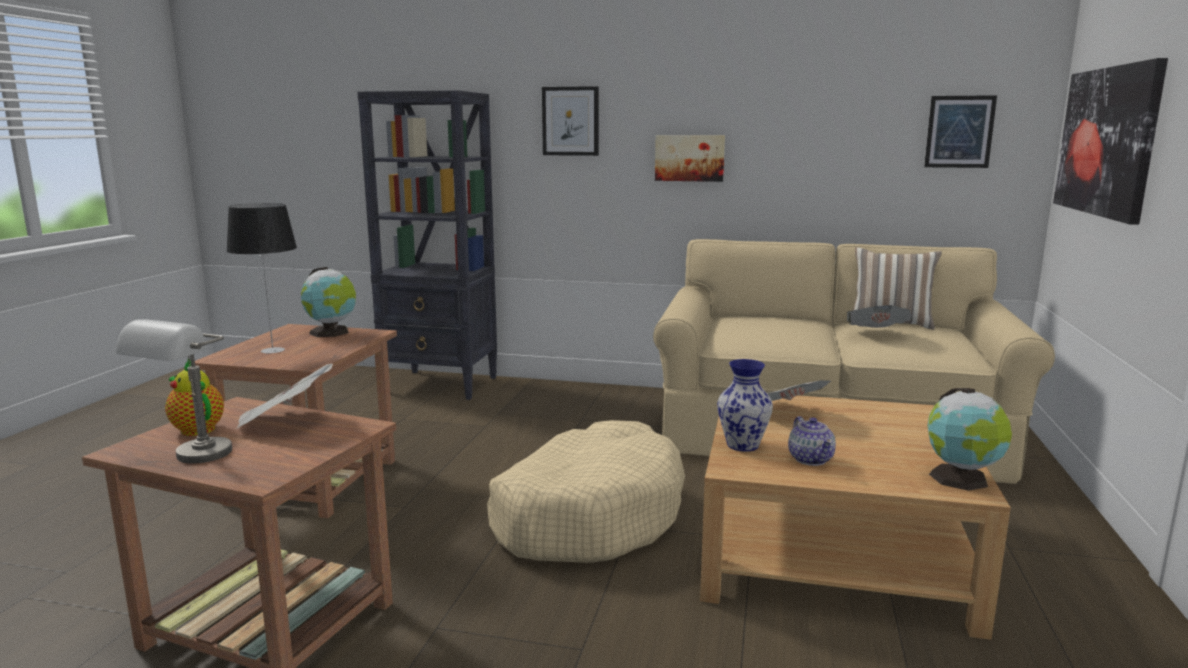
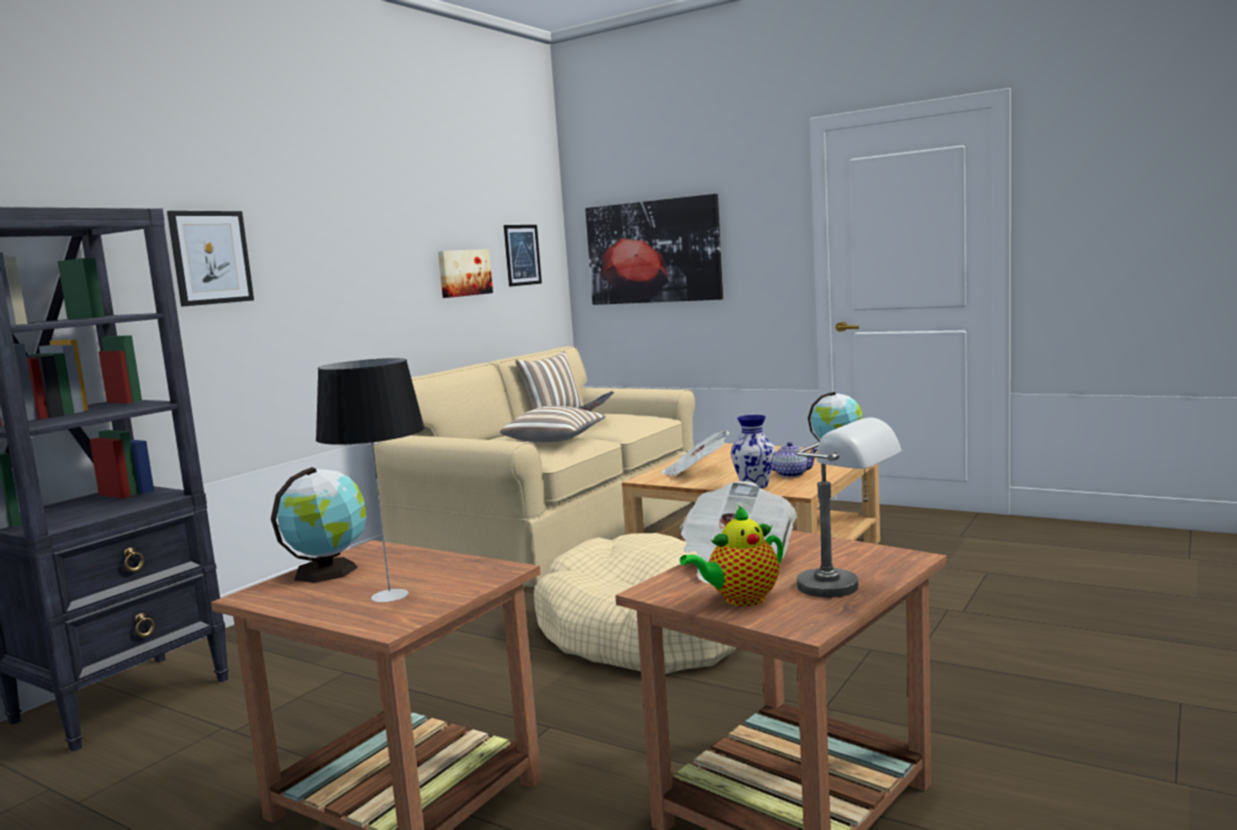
camera: 70 degrees left, 5 degrees down
(689, 158) = (345, 294): picture -> picture (463, 273)
(783, 335) = (555, 440): none -> pillow

